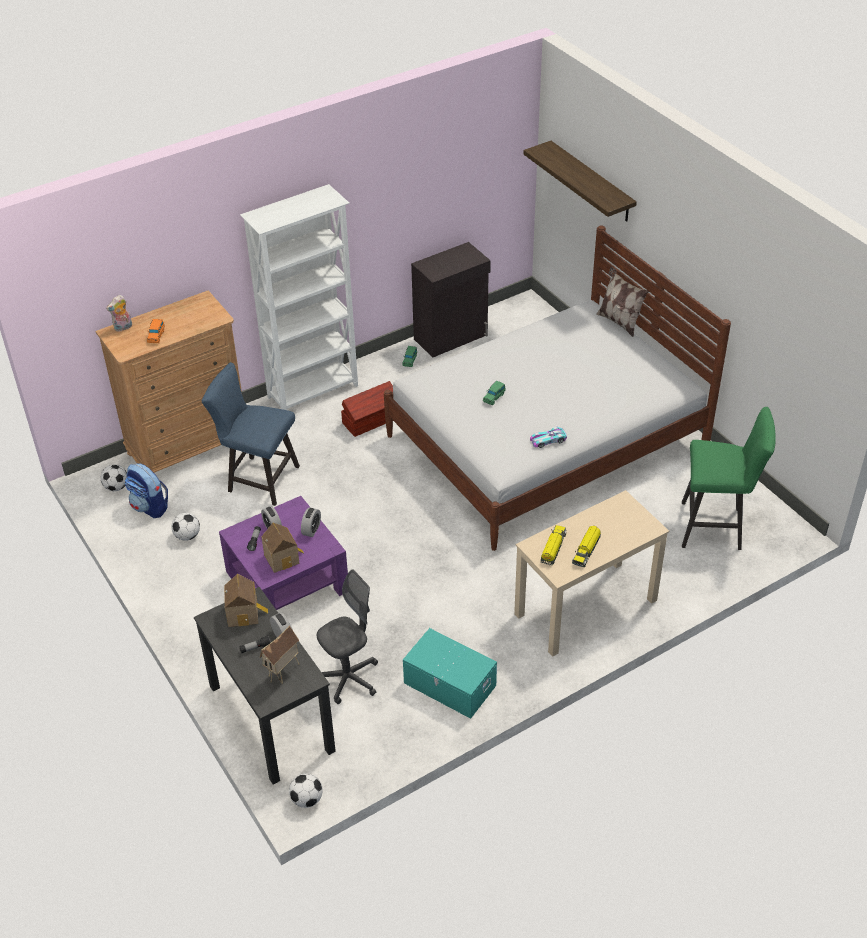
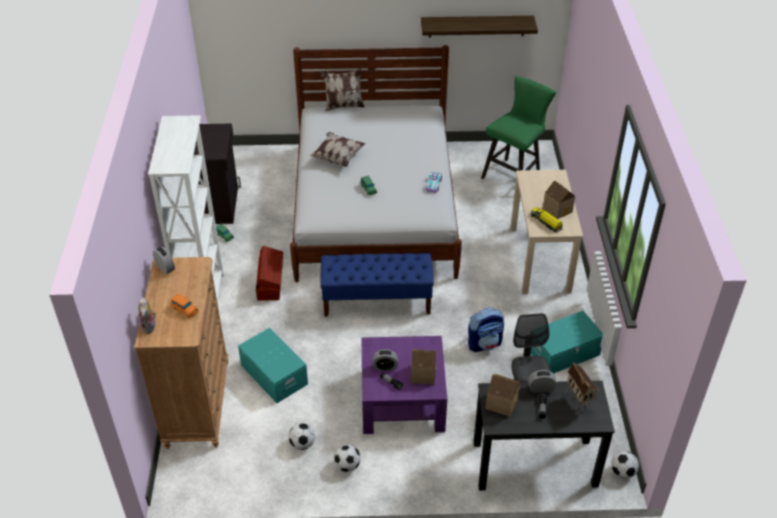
camera: 60 degrees left, 0 degrees up
(116, 487) = (200, 472): football -> football (347, 466)
(150, 507) = (246, 457): backpack -> backpack (484, 343)
(258, 479) = (274, 374): blue chair -> turquoise storage box
(311, 529) = (404, 345): alarm clock -> alarm clock (165, 268)
(408, 504) = (377, 301): none -> blue bench
(525, 355) = (338, 157): none -> pillow
(586, 550) = (558, 209): toy truck -> toy house
(591, 182) = (268, 22): shelf -> shelf (476, 26)

